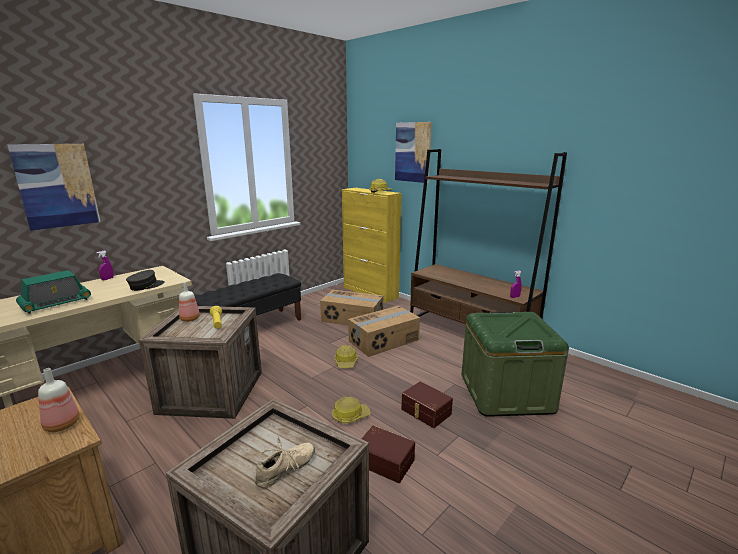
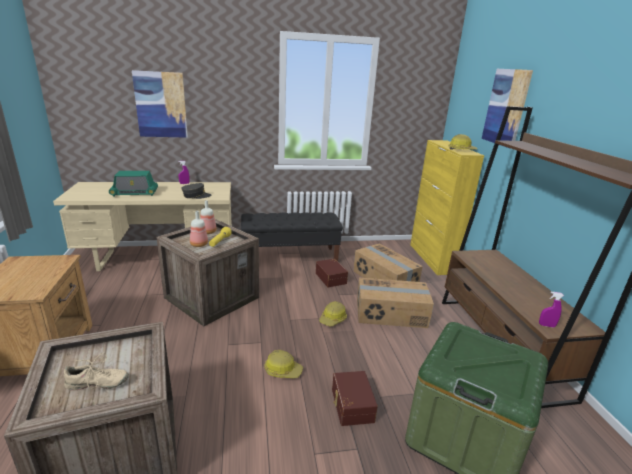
camera: 35 degrees right, 5 degrees up
(61, 425) = (42, 280): bottle -> bottle (198, 245)
(385, 461) = (265, 428): brown storage box -> brown storage box (331, 278)

